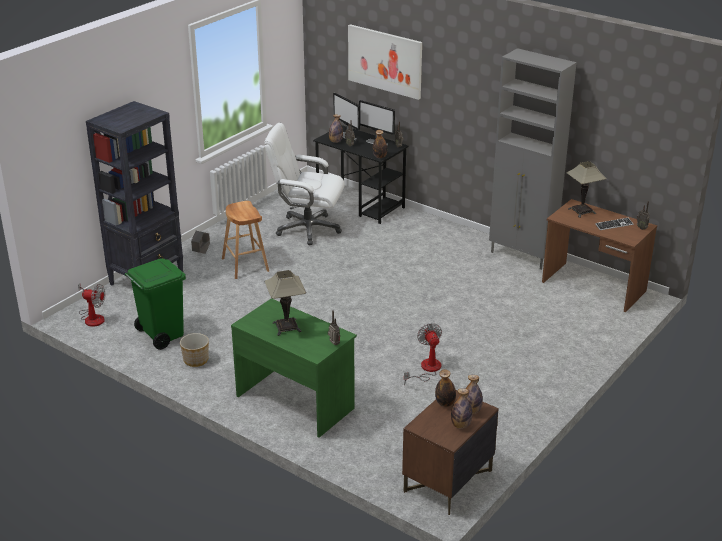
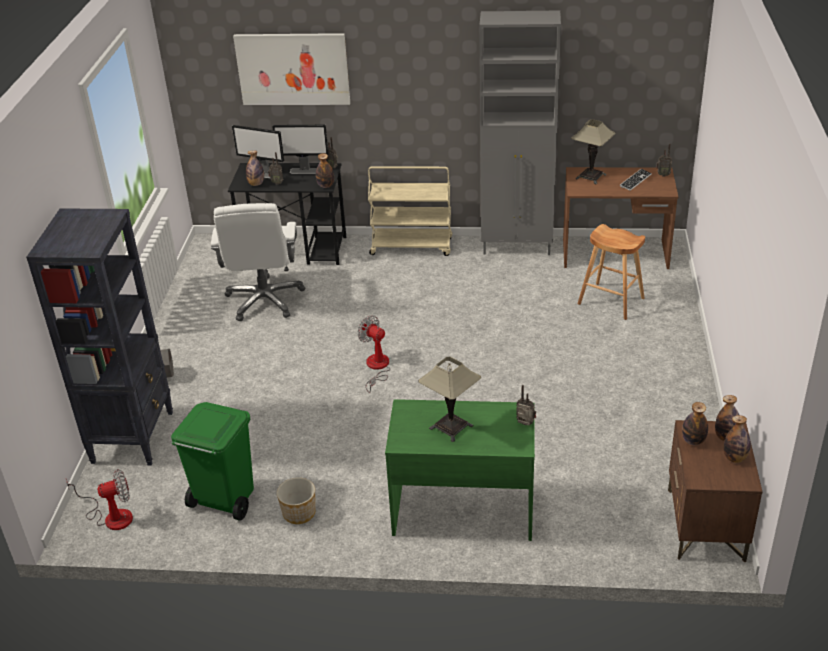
camera: 30 degrees left, 5 degrees up
(245, 265) = (237, 370): brown stool -> brown stool (611, 301)
(307, 229) = (265, 300): white office chair -> white office chair turned 75 degrees counterclockwise
(426, 369) = (556, 410): fan -> fan (376, 368)
(444, 229) = (412, 246): none -> beige cart

